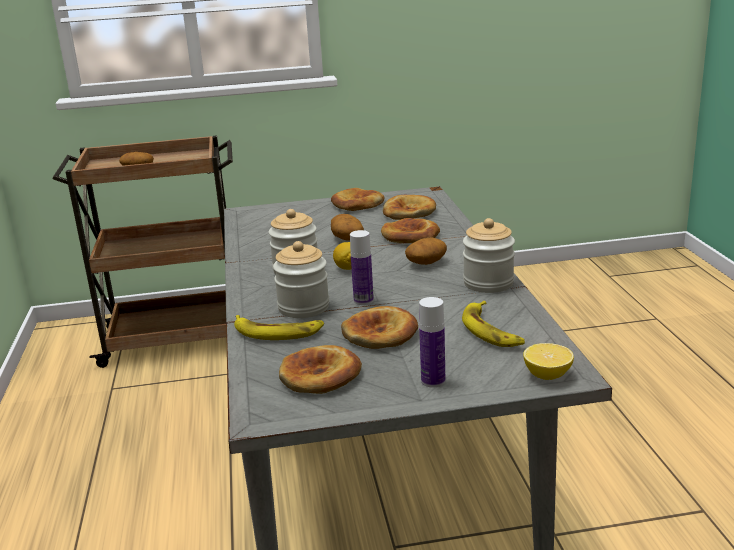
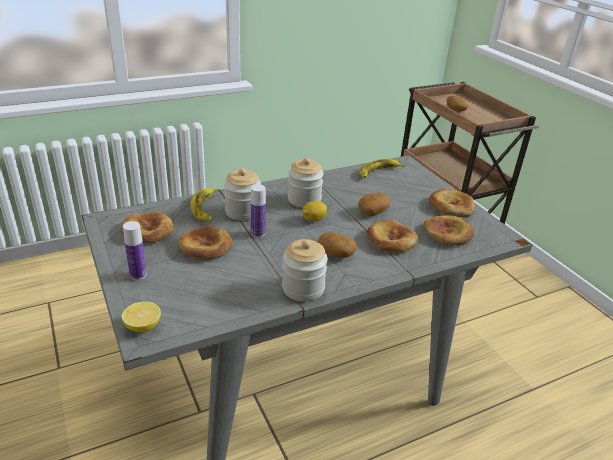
camera: 70 degrees right, 10 degrees up
(491, 331) = (214, 295): banana -> banana (378, 172)

